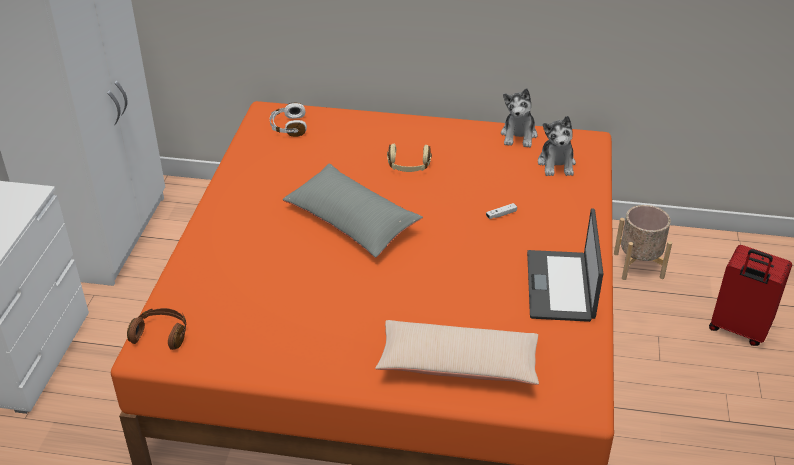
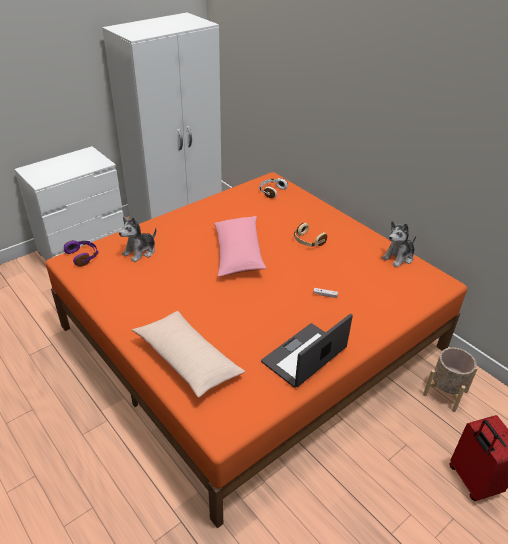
camera: 40 degrees right, 0 degrees up
(161, 334) = (83, 256): brown headphones -> purple headphones
(351, 221) = (238, 253): grey pillow -> pink pillow
(556, 164) = (401, 285): plush toy -> plush toy (140, 251)

